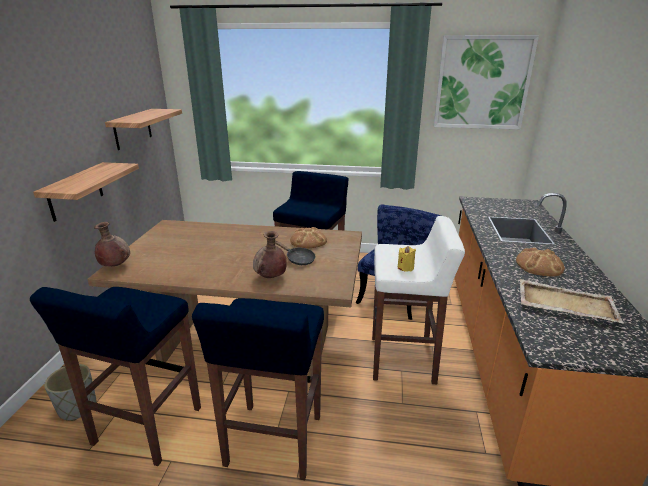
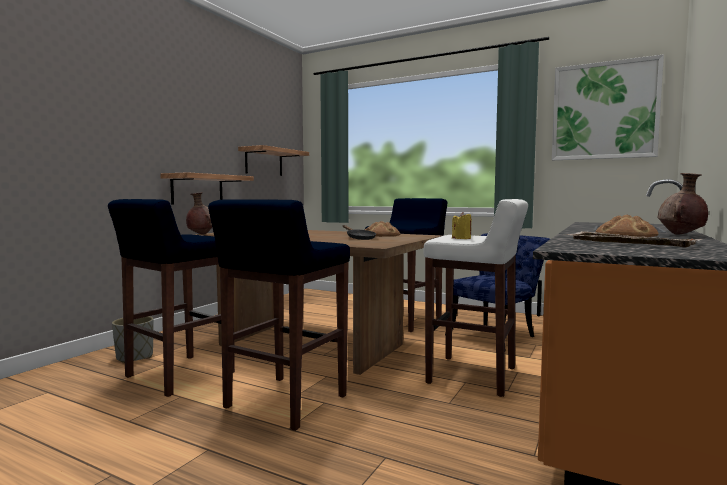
camera: 20 degrees right, 20 degrees down
(270, 277) = (321, 241): brown vase -> brown vase (681, 234)

